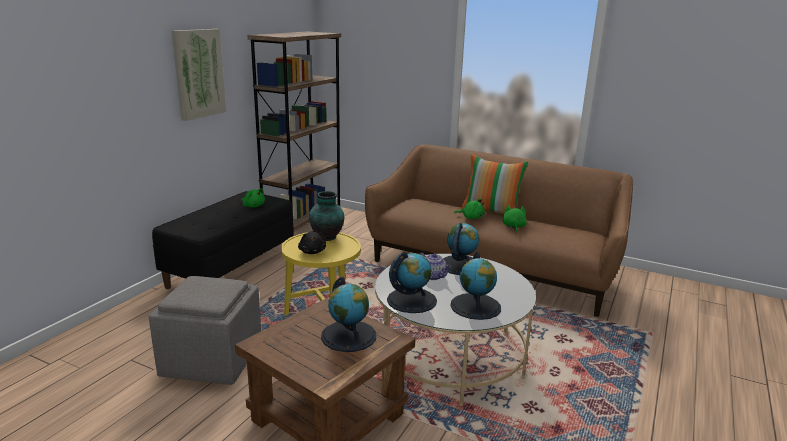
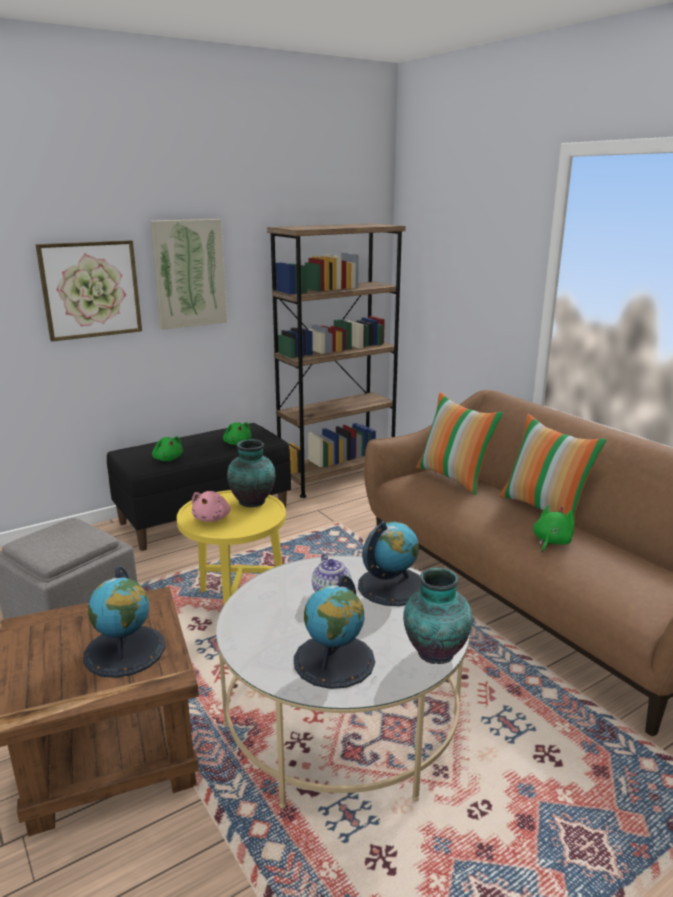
camera: 30 degrees right, 0 degrees up
(133, 90) = (91, 289): none -> picture
(312, 252) = (212, 518): black plush toy -> pink plush toy
(411, 300) = (259, 622): globe -> none
(425, 203) = (454, 477): none -> pillow
(471, 217) = (499, 512): green plush toy -> green plush toy (167, 459)
(519, 290) = (434, 653): none -> vase

